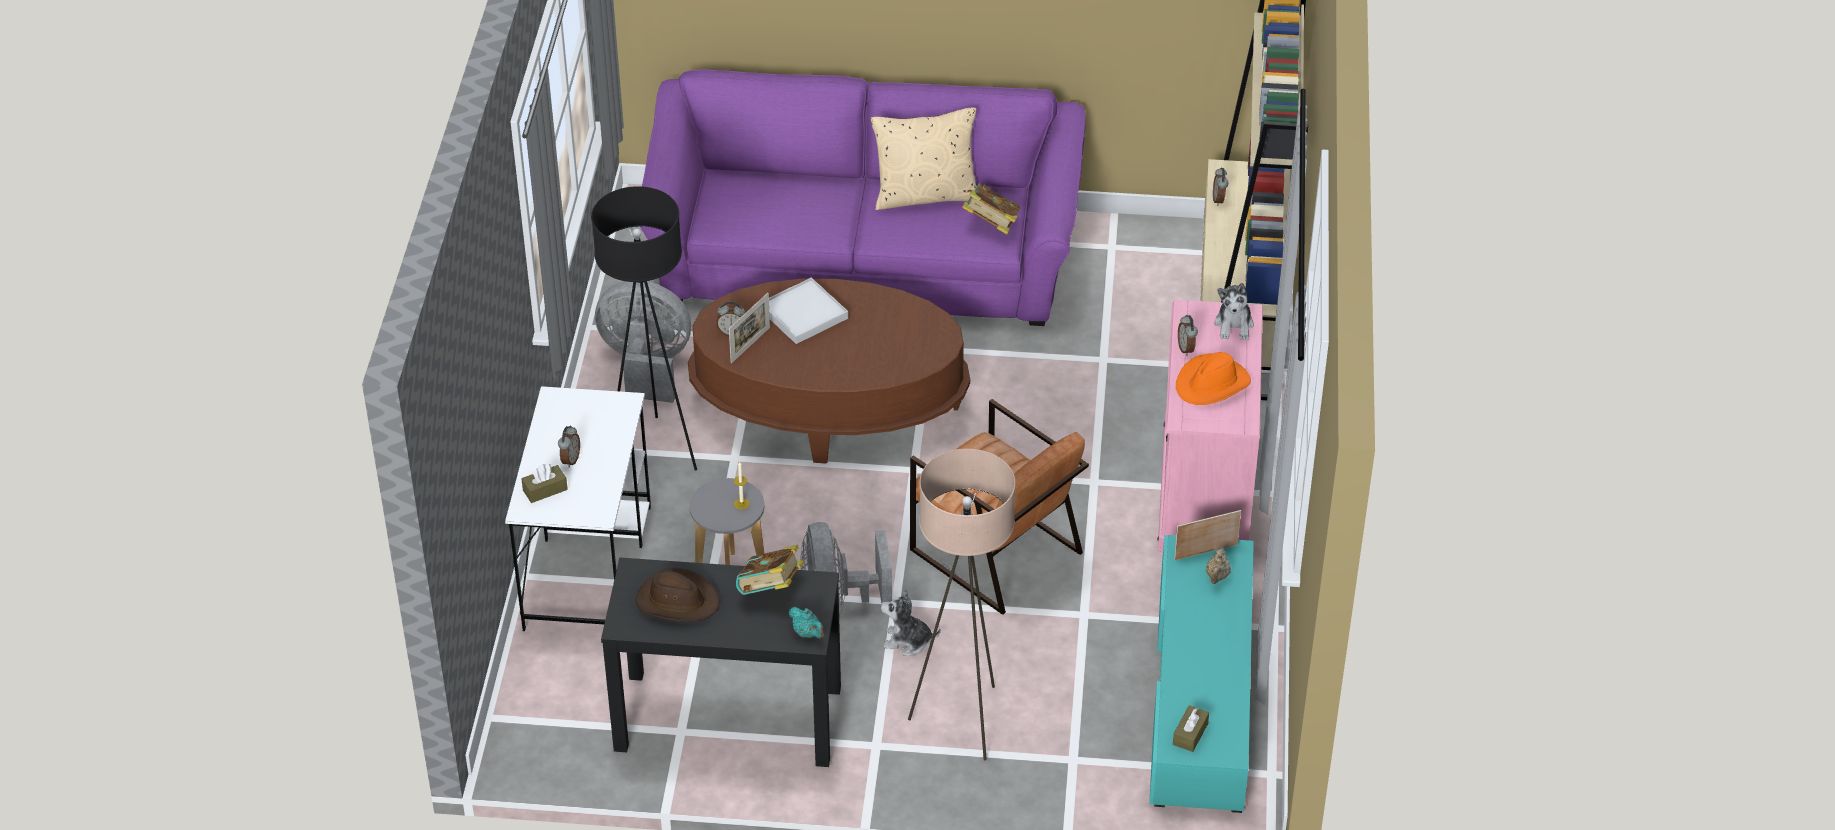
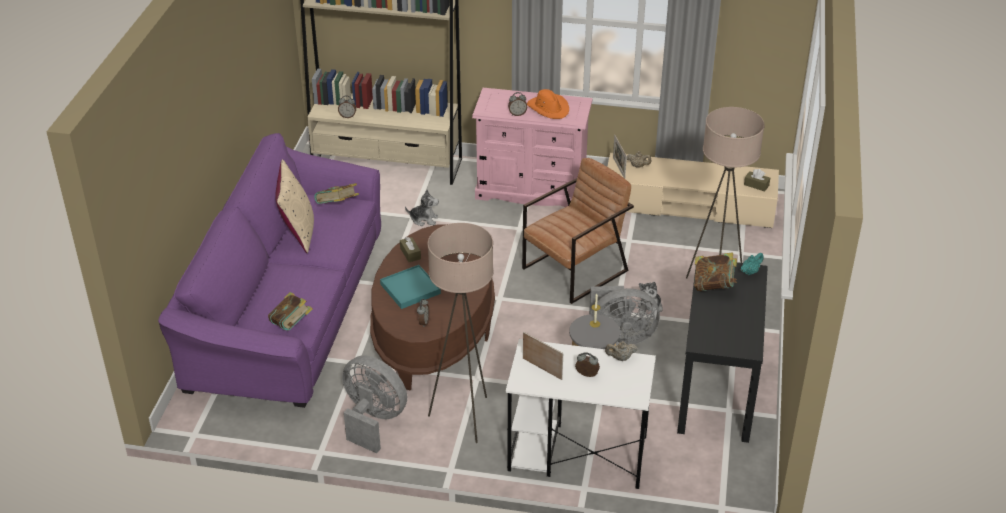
camera: 85 degrees left, 5 degrees down
(545, 490) = (617, 388): brown tissue box -> brown tissue box (410, 253)
(605, 492) = (620, 358): none -> beige teapot
(646, 366) = (373, 420): grey fan -> grey fan turned 105 degrees clockwise
(653, 451) = (464, 418): black floor lamp -> beige floor lamp
(677, 601) = (725, 325): brown hat -> none
(721, 216) = (291, 325): none -> book
(750, 345) = (437, 314): picture frame -> picture frame (542, 369)
(803, 314) = (410, 289): white tray -> turquoise tray
(1200, 692) = (688, 205): turquoise tv stand -> beige tv stand
(1234, 325) = (499, 97): plush toy -> plush toy (424, 219)

